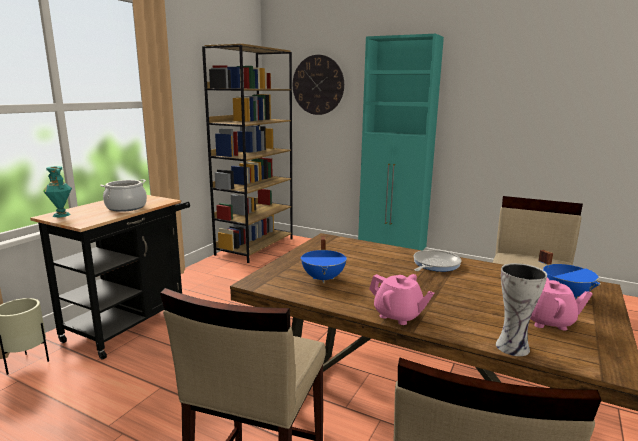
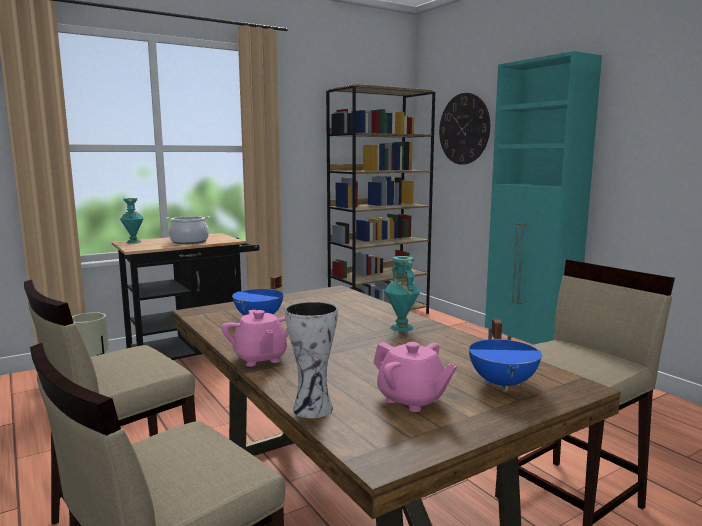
camera: 30 degrees right, 5 degrees down
(434, 264) = (401, 328): frying pan -> turquoise vase

